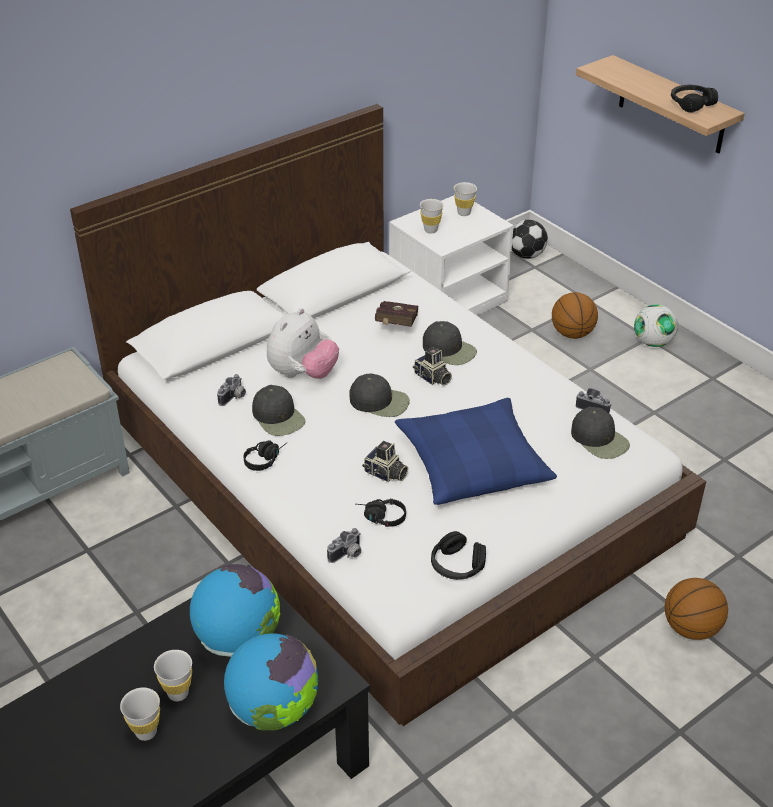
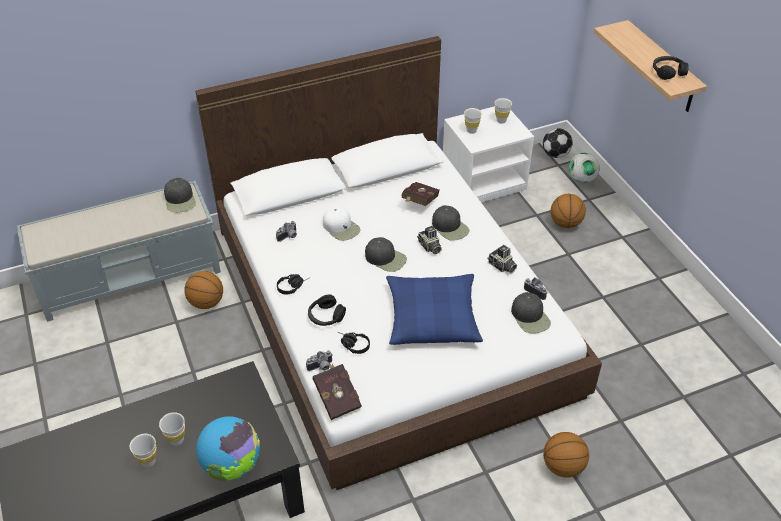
camera: 15 degrees right, 5 degrees up
(123, 516) = (206, 302): none -> basketball
(238, 639) = (227, 412): globe -> none
(278, 417) = (313, 257): black cap -> black cap (180, 200)
(303, 374) = (341, 227): plush toy -> white cap
(385, 474) = (368, 314): camera -> camera (501, 266)
(385, 590) = (337, 398): none -> red book
(457, 565) = (391, 391): black headphones -> black headphones (326, 316)
(652, 342) = (624, 241): football -> football (581, 179)

